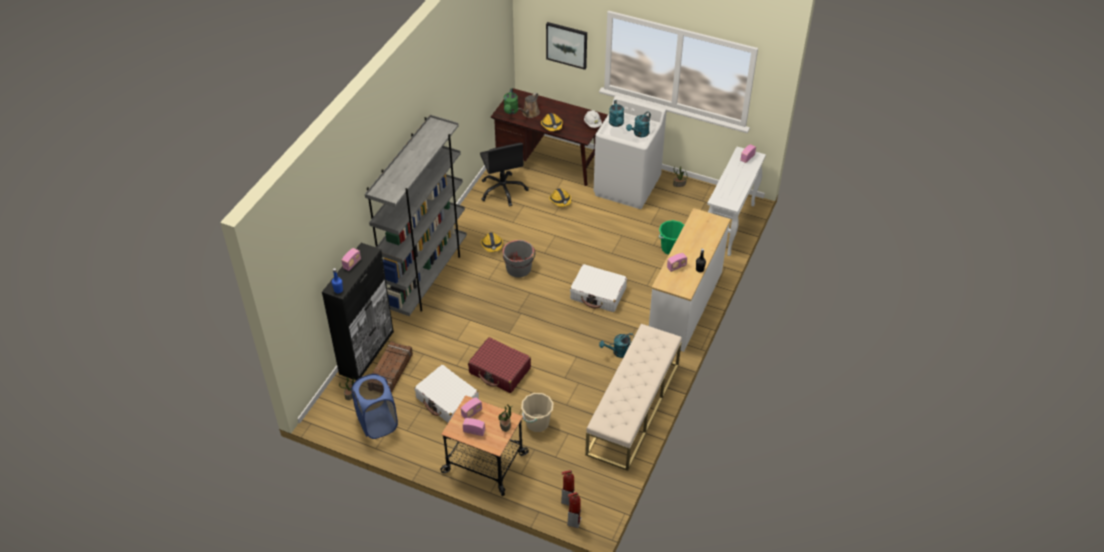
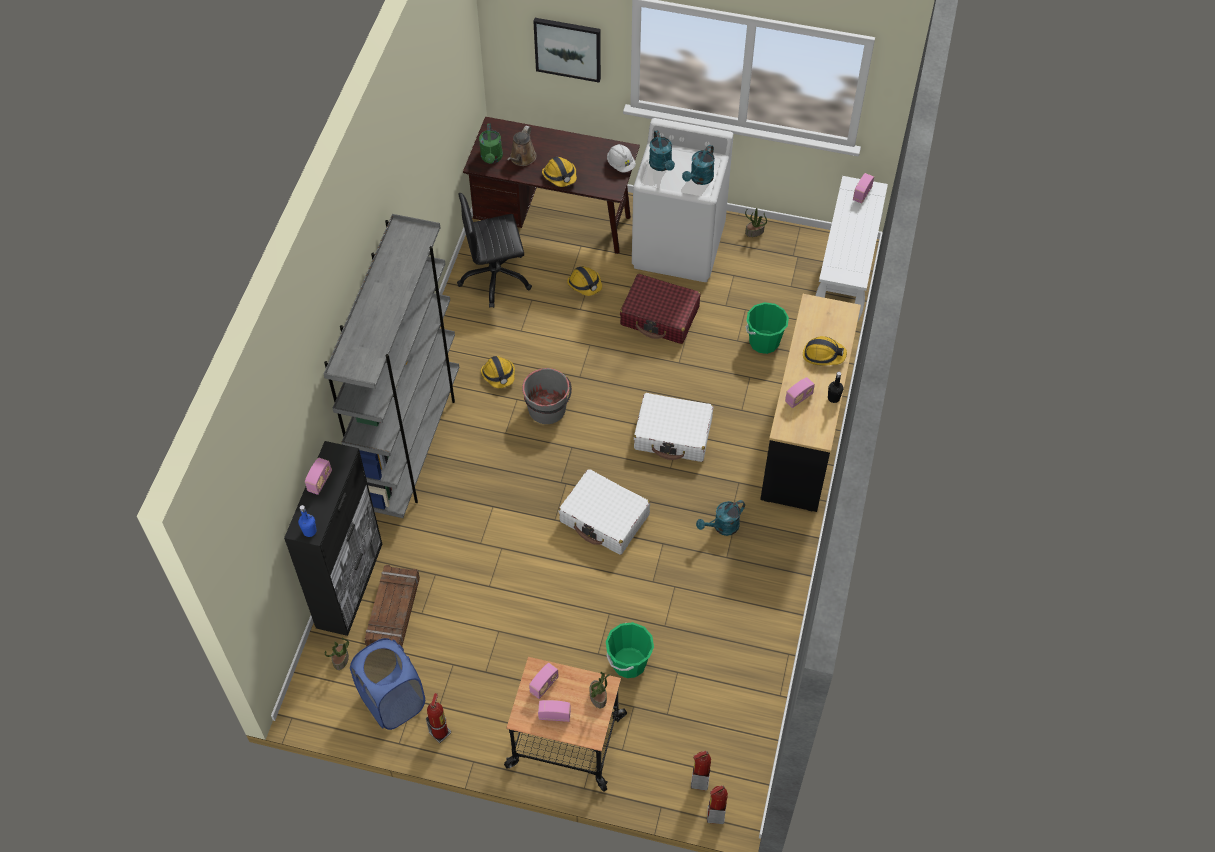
camera: 10 degrees left, 10 degrees up
(404, 446) = (440, 732): none -> fire extinguisher
(447, 400) = (488, 646): white suitcase -> white suitcase (604, 518)
(500, 371) = (555, 585): red suitcase -> red suitcase (660, 316)
(503, 190) = (495, 278): black office chair -> black office chair turned 105 degrees clockwise
(537, 423) = (629, 663): beige bucket -> green bucket
(633, 408) = (763, 617): beige bench -> none
(686, 305) = (804, 435): white dresser -> black dresser
(698, 244) = (823, 354): none -> hard hat

